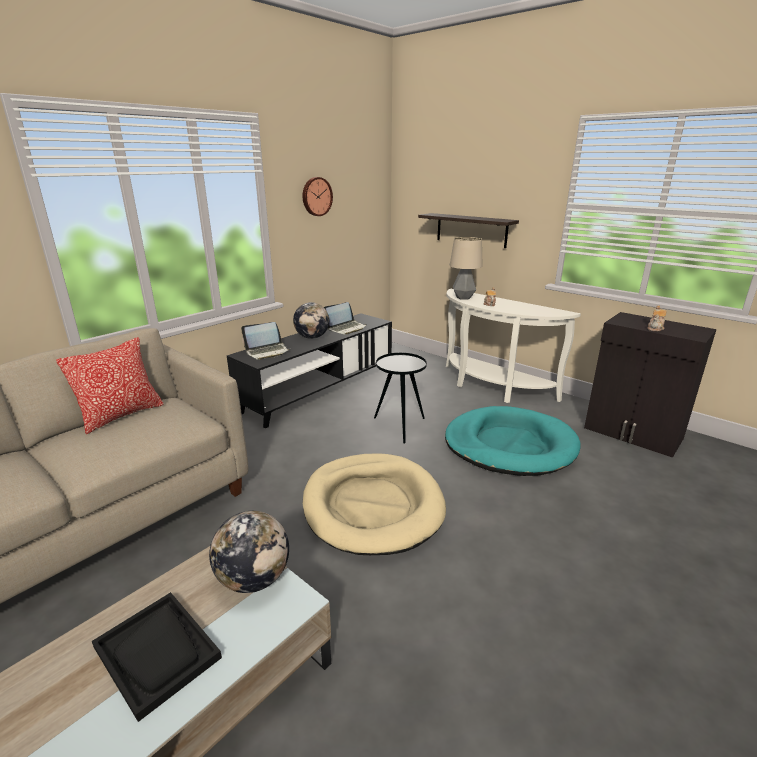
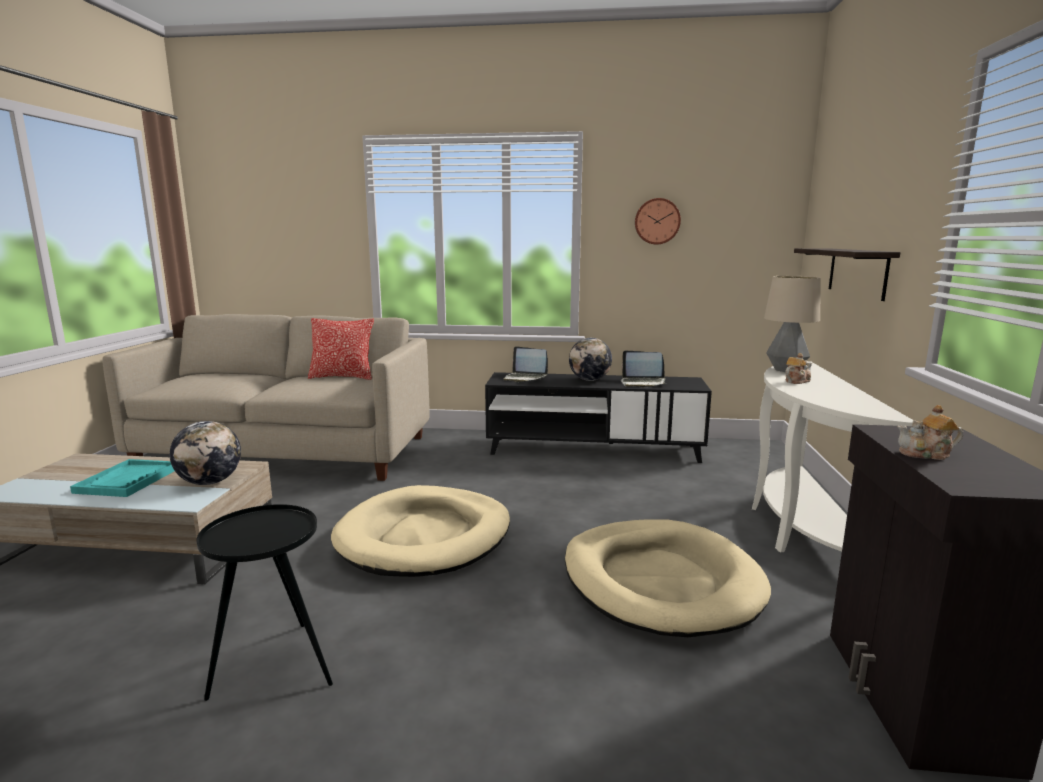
camera: 55 degrees right, 10 degrees down
(157, 653) = (128, 480): black tray -> turquoise tray
(399, 427) = (588, 505): black side table -> black side table (275, 668)
(509, 445) = (660, 581): turquoise dog bed -> beige dog bed

